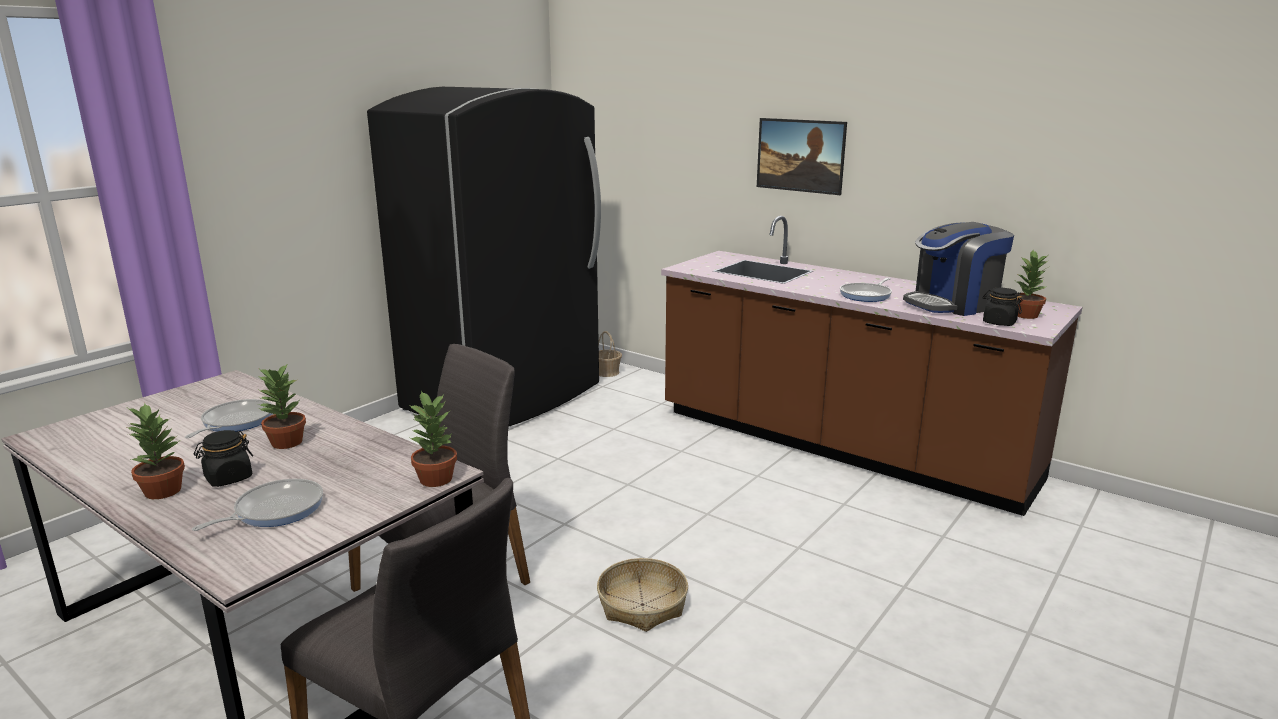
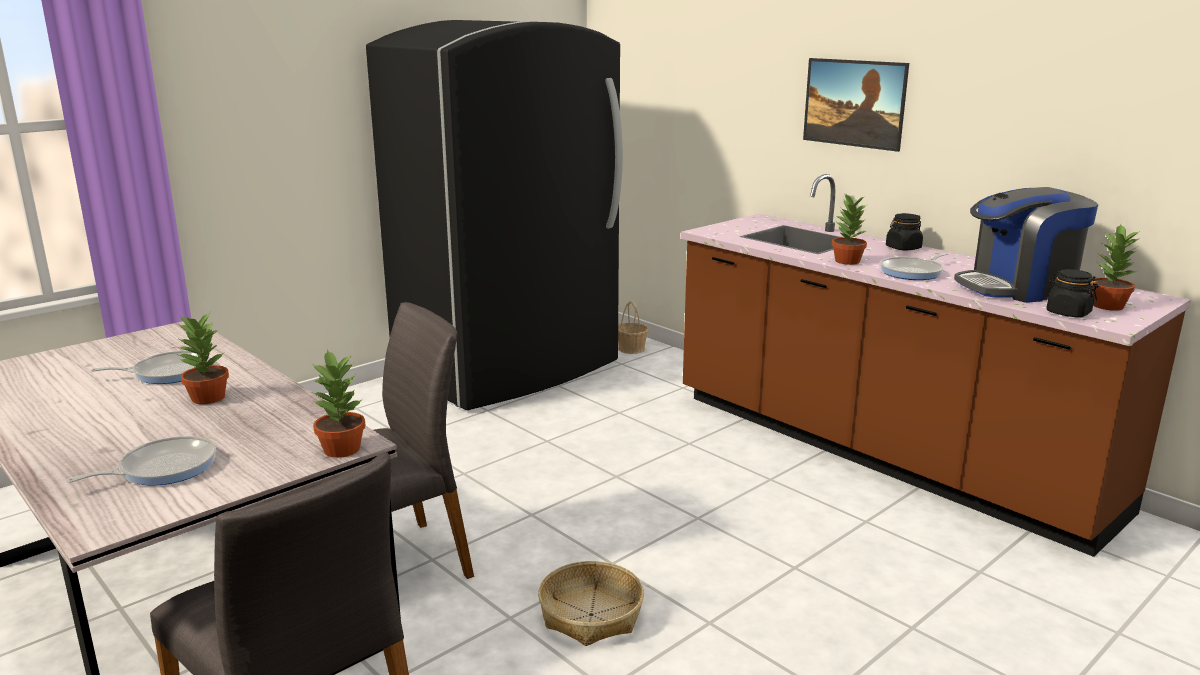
camera: 10 degrees right, 0 degrees up
(162, 491) = (64, 438): potted plant -> potted plant (846, 261)
(228, 478) = (133, 430): black jar -> black jar (903, 248)
(235, 422) = (167, 373): frying pan -> frying pan turned 45 degrees clockwise

